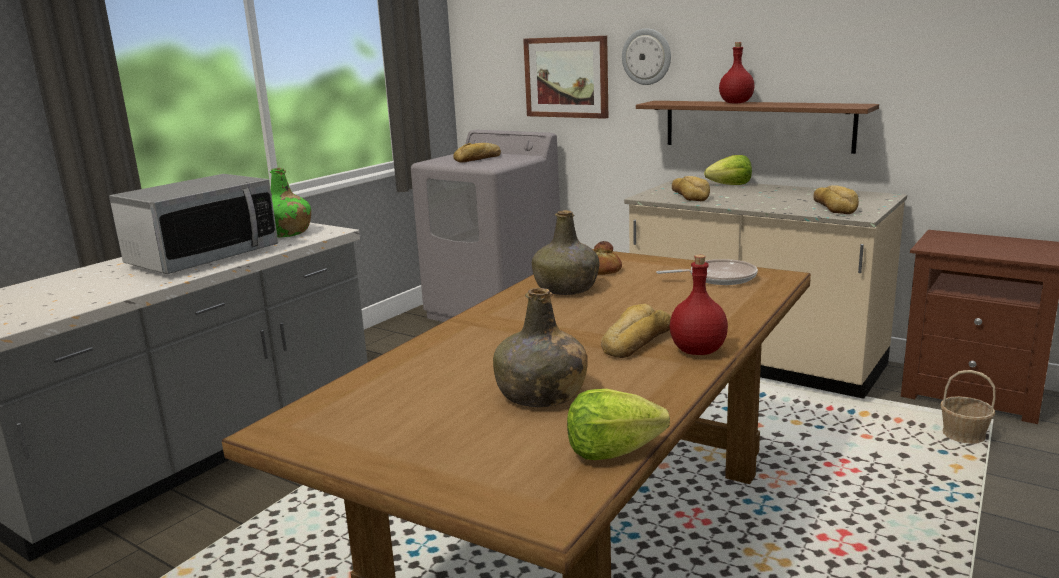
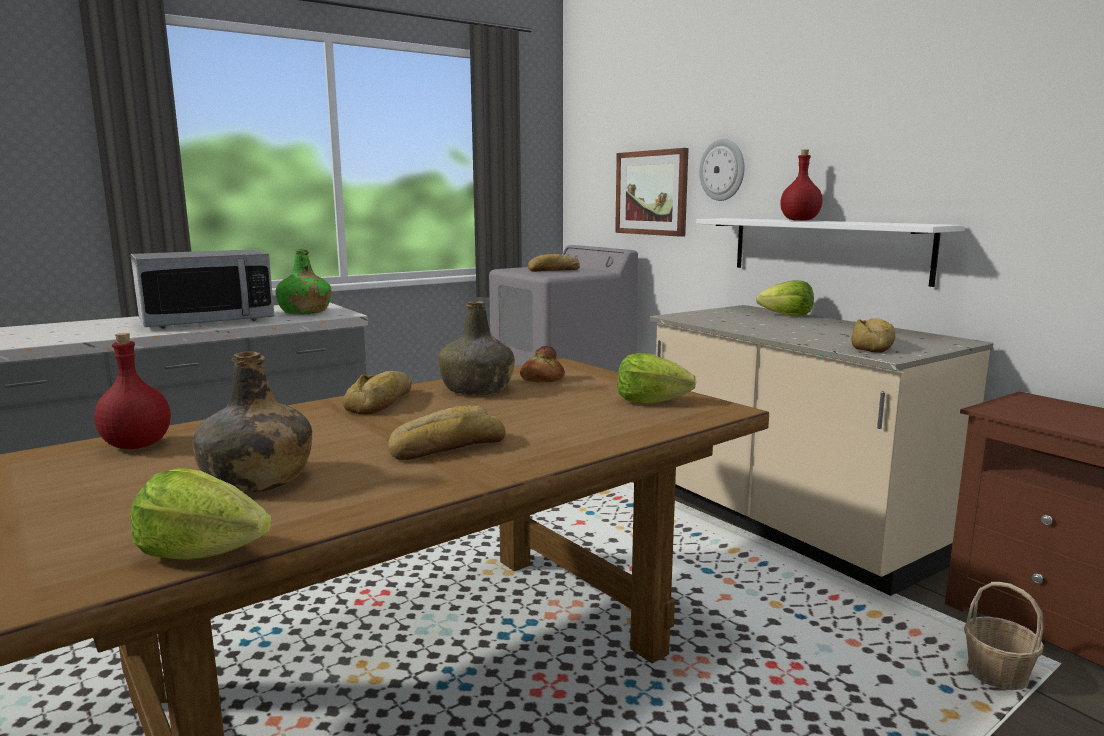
camera: 20 degrees right, 5 degrees down
(690, 195) = (724, 319): bread -> bread (383, 402)
(698, 350) = (493, 468): red bottle -> red bottle (138, 445)
(718, 278) = (650, 401): frying pan -> lettuce
(756, 125) = (826, 248): brown shelf -> white shelf

